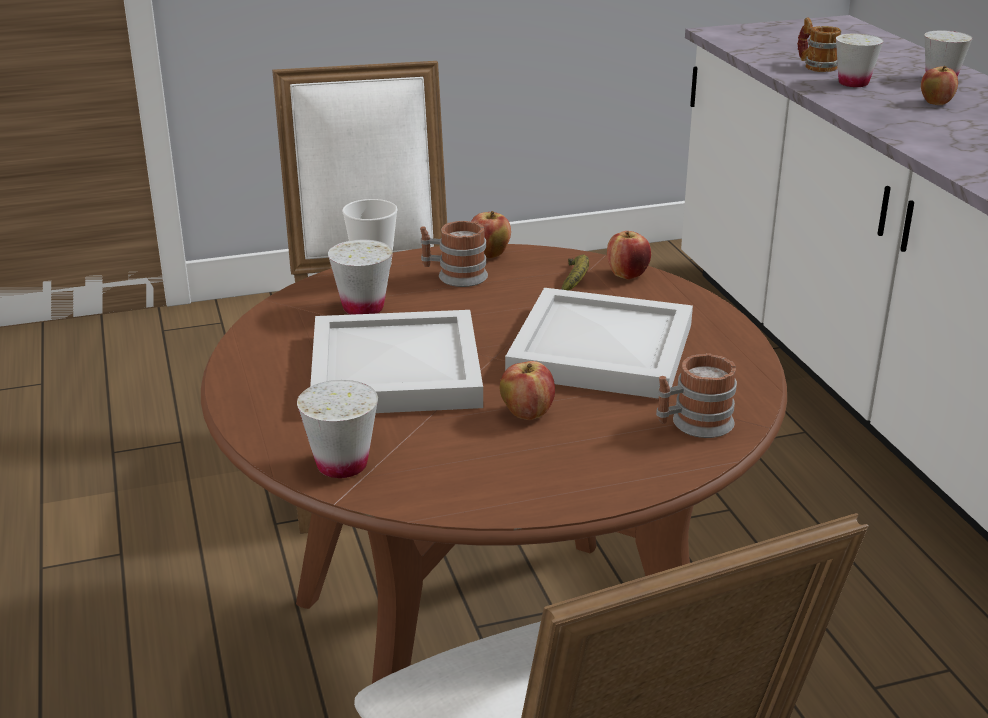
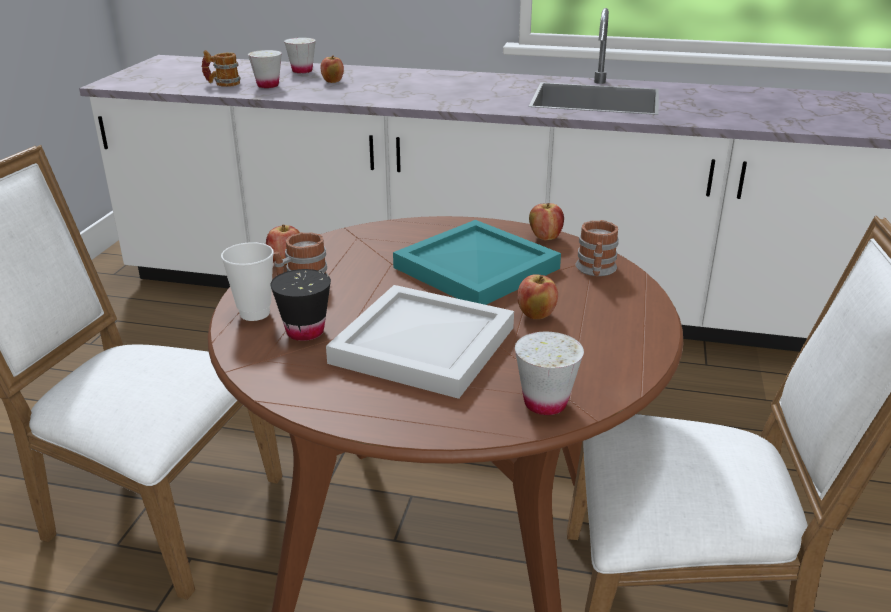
camera: 60 degrees left, 0 degrees up
(363, 308) = (305, 332): white cup -> black cup
(575, 281) = (369, 247): banana -> none
(604, 349) = (476, 267): white tray -> turquoise tray
(627, 275) = (384, 230): apple -> apple (545, 237)

